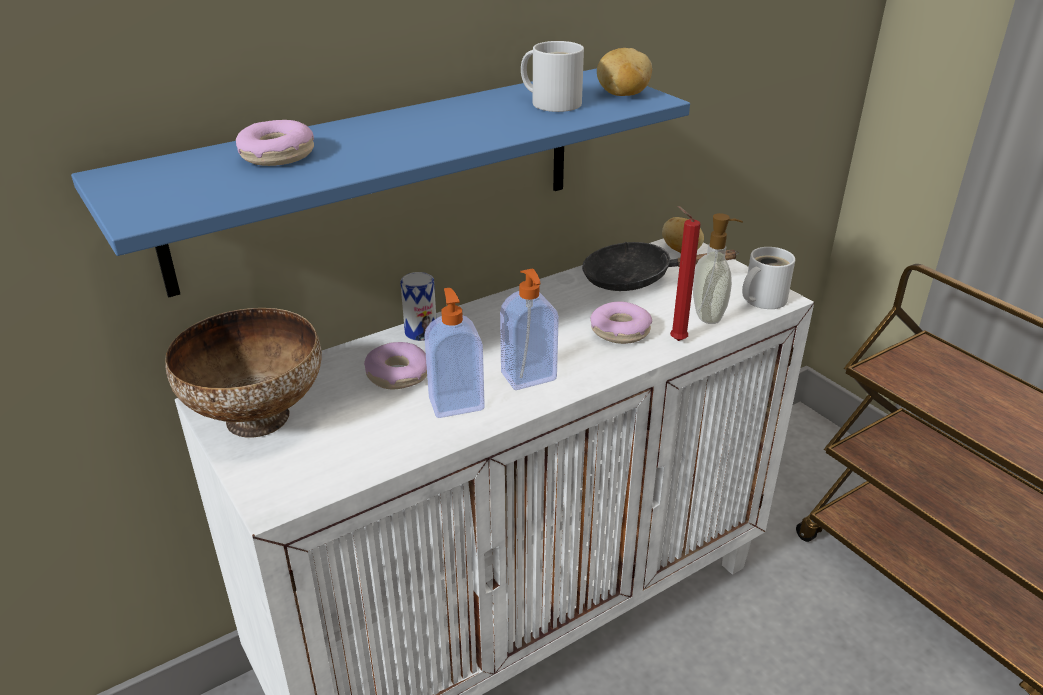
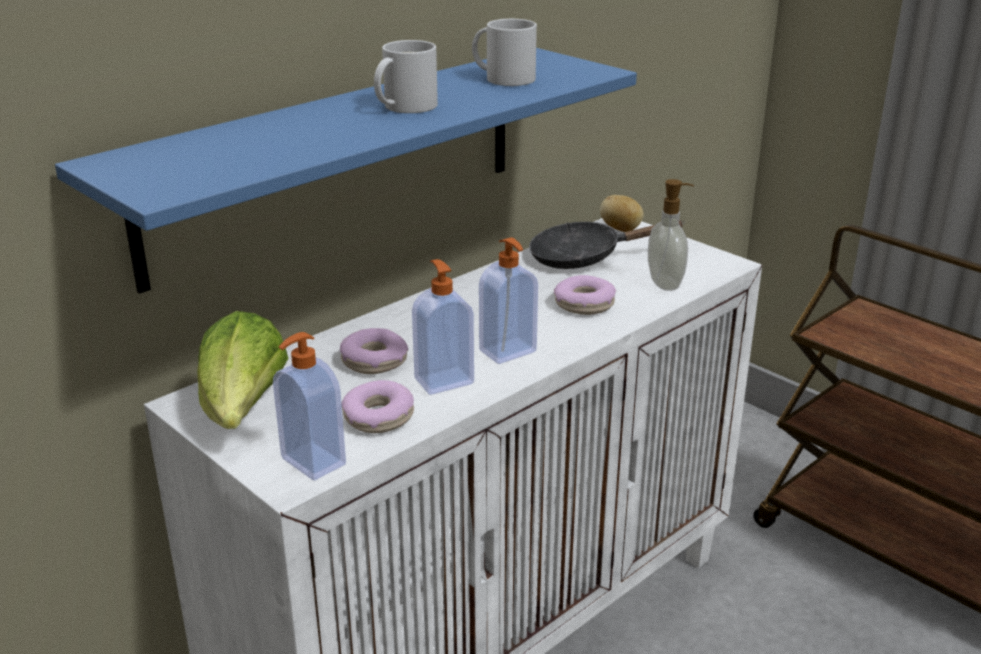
camera: 10 degrees left, 5 degrees down
(259, 416) = (243, 411): bowl -> lettuce
(277, 155) = (260, 136): donut -> donut (378, 417)
(300, 482) = (311, 462): none -> soap dispenser
(421, 332) = (383, 322): can -> none
(622, 95) = (570, 69): potato -> none
(675, 340) = (640, 307): red candle -> none
(761, 299) = (711, 266): white mug -> white mug (405, 106)

